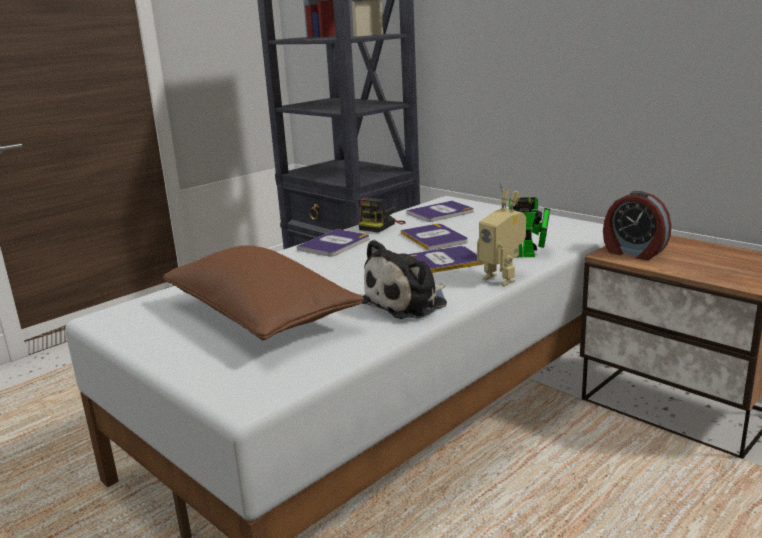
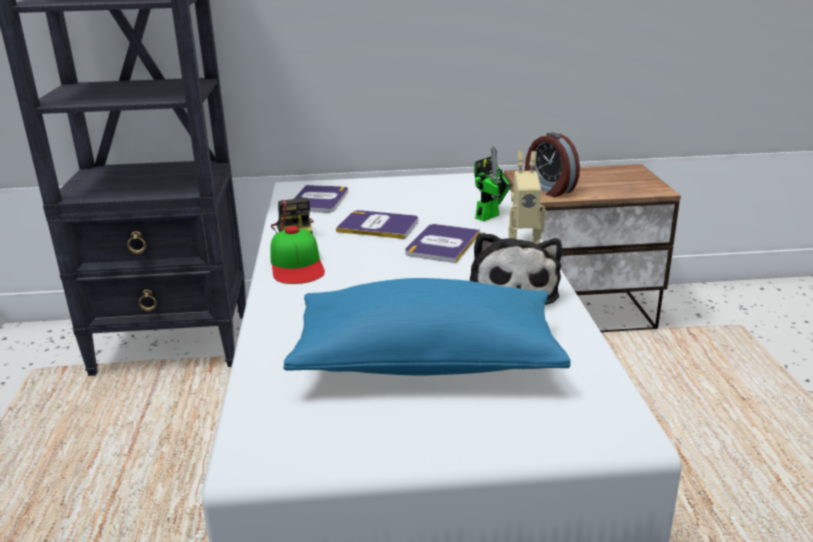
camera: 50 degrees left, 5 degrees up
(260, 316) = (426, 361): brown pillow -> blue pillow
(334, 244) = (297, 264): book -> cap
(633, 253) = (548, 189): alarm clock -> alarm clock turned 60 degrees clockwise

